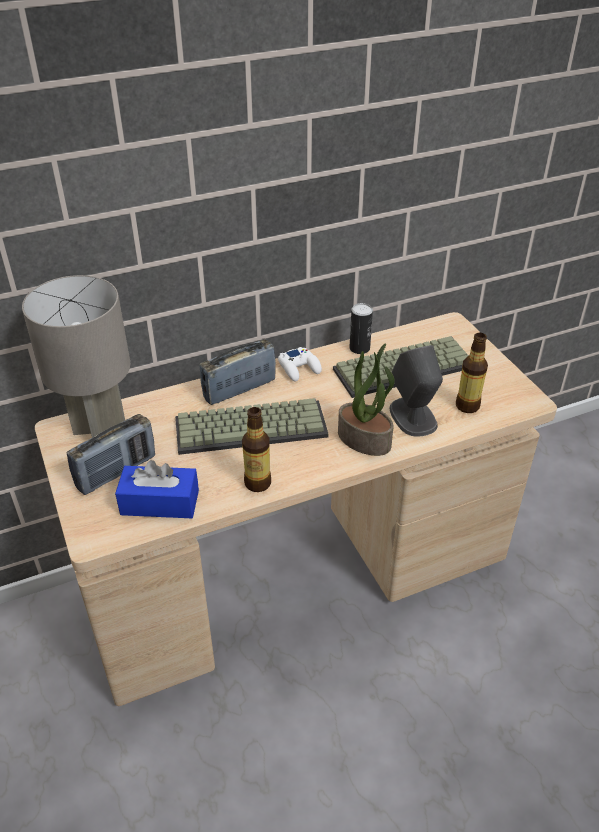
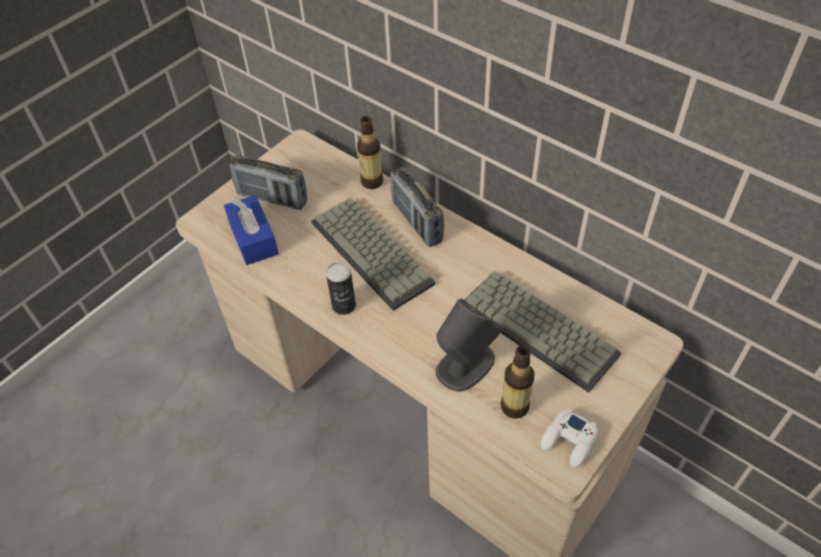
camera: 65 degrees right, 10 degrees up
(99, 430) = (311, 165): grey table lamp -> none
(239, 389) = (416, 222): radio -> radio turned 150 degrees counterclockwise
(258, 483) = (306, 287): bottle -> bottle (372, 182)
(299, 368) = (477, 249): white game controller -> white game controller (569, 441)
(359, 348) = (543, 281): can -> can (344, 305)
(365, 439) = (407, 339): potted plant -> none

